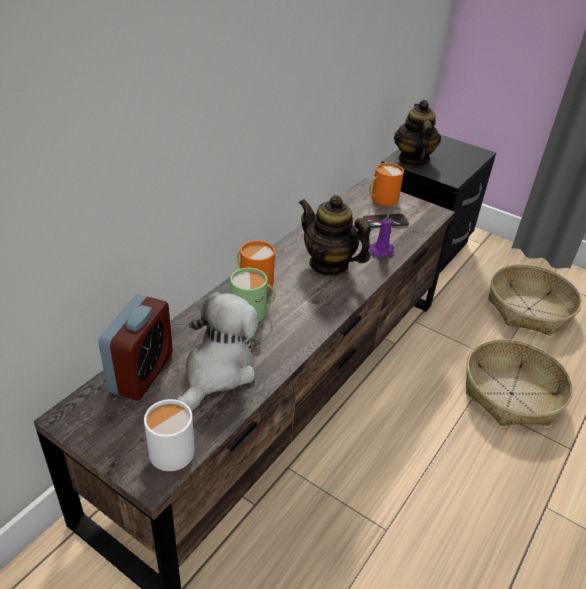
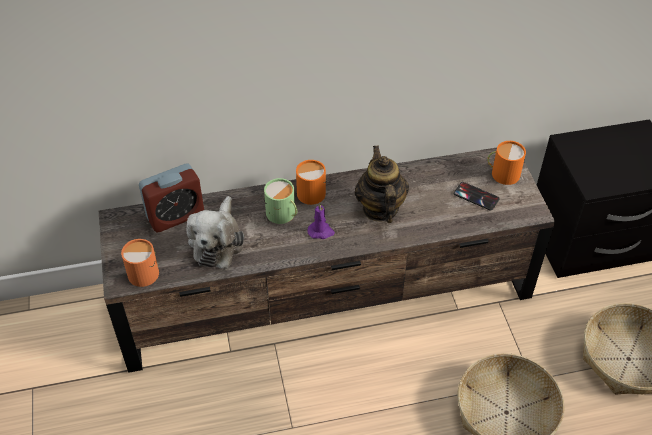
camera: 45 degrees right, 10 degrees up
(169, 448) = (144, 271): white mug -> orange mug
(218, 371) = (217, 242): plush toy -> plush toy turned 120 degrees clockwise
(382, 250) = (437, 220): purple candle -> purple candle (321, 231)
(412, 160) = (583, 148): teapot -> none

